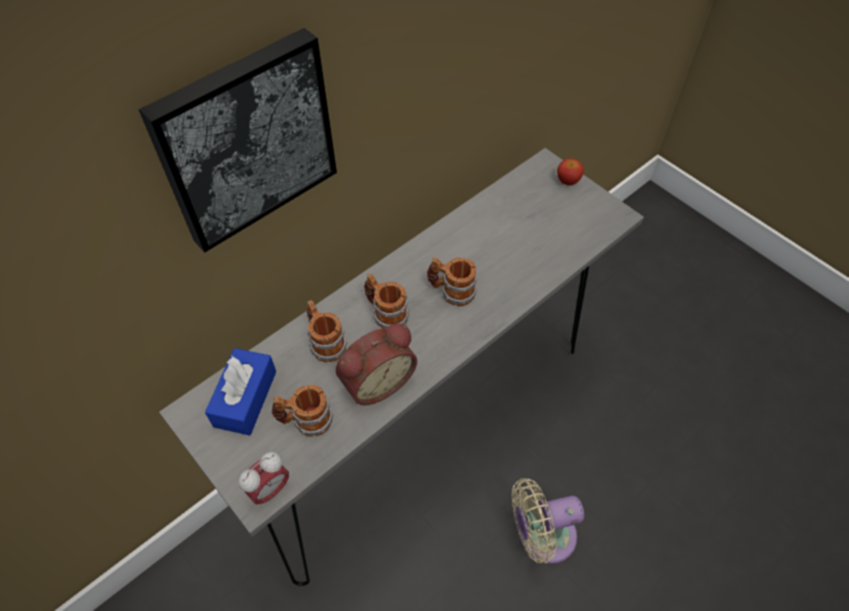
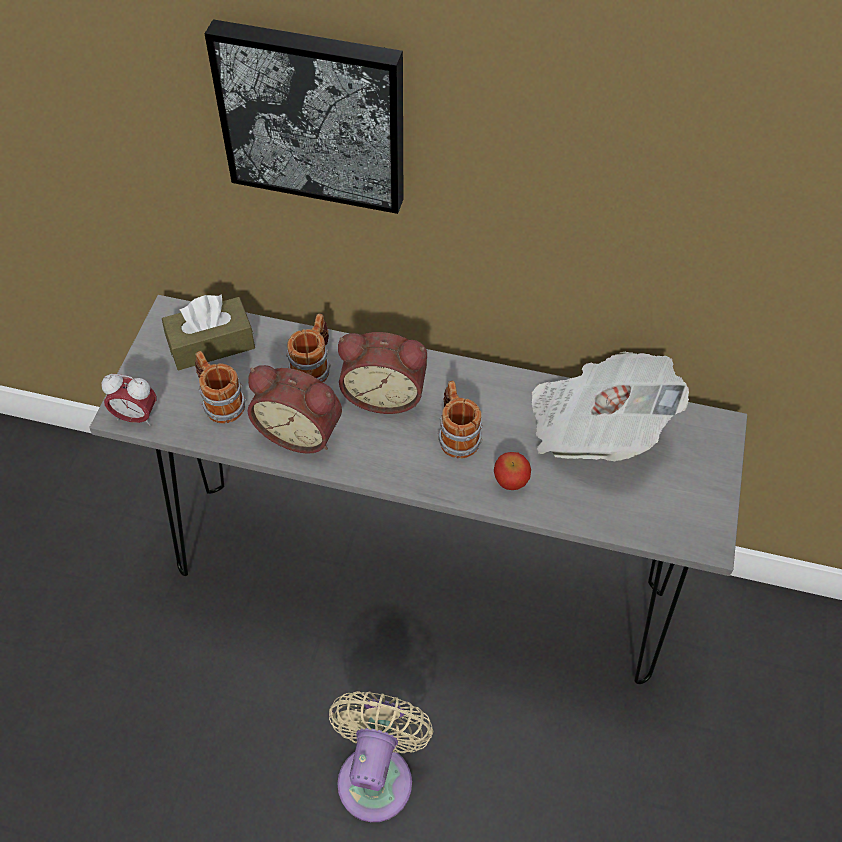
camera: 55 degrees right, 0 degrees up
(245, 398) = (211, 344): blue tissue box -> brown tissue box
(385, 313) = (384, 393): mug -> alarm clock
(501, 218) = (596, 427): none -> newspaper
(541, 536) = (377, 774): beige fan -> beige fan turned 60 degrees clockwise
(568, 181) = (714, 462): apple -> apple (510, 481)

